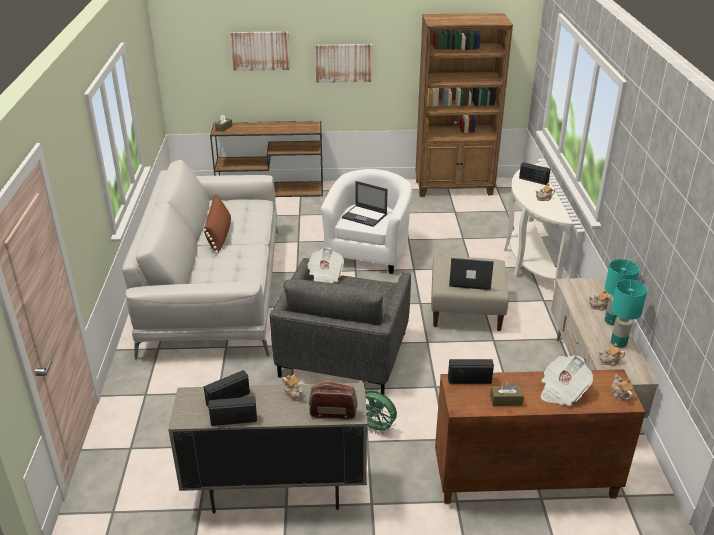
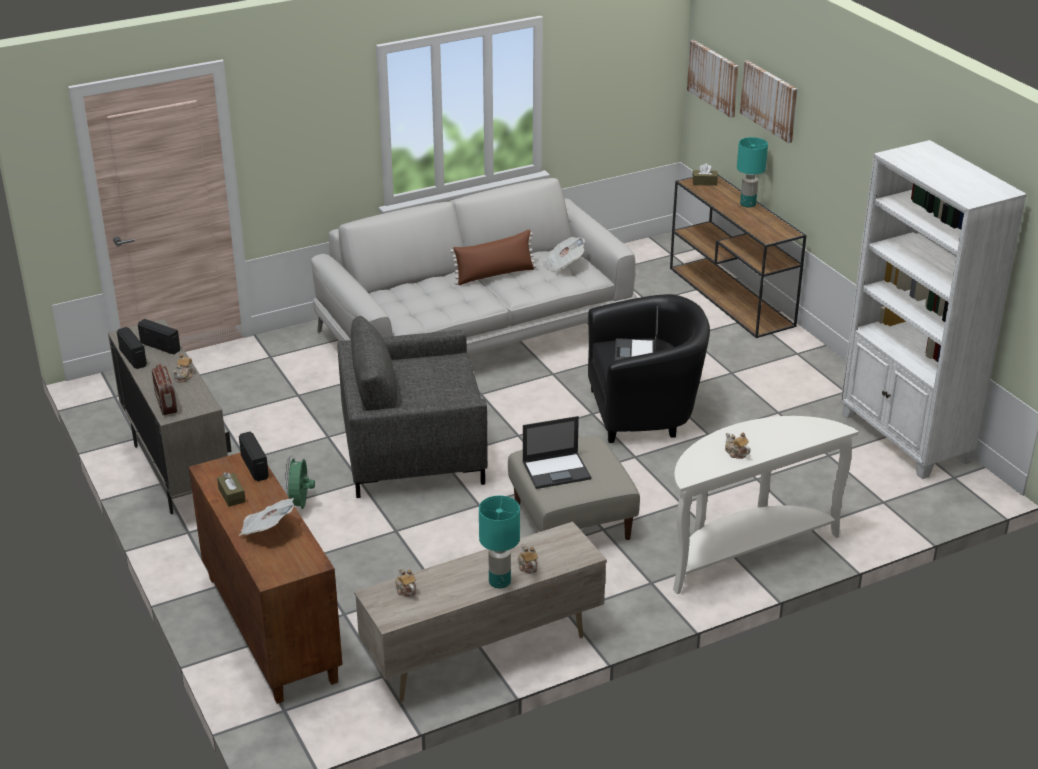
camera: 65 degrees right, 0 degrees up
(325, 276) = (452, 358): newspaper -> newspaper (562, 264)
(343, 63) = (842, 165): picture -> picture (714, 77)
(369, 252) = (645, 412): white armchair -> black armchair
(454, 188) = (905, 438): brown bookcase -> white bookcase
(469, 279) = (557, 470): laptop -> laptop turned 90 degrees clockwise
(533, 180) = (787, 435): radio -> none
(619, 343) = (452, 593): turquoise table lamp -> turquoise table lamp (748, 204)
(620, 394) = (282, 570): teapot -> none

